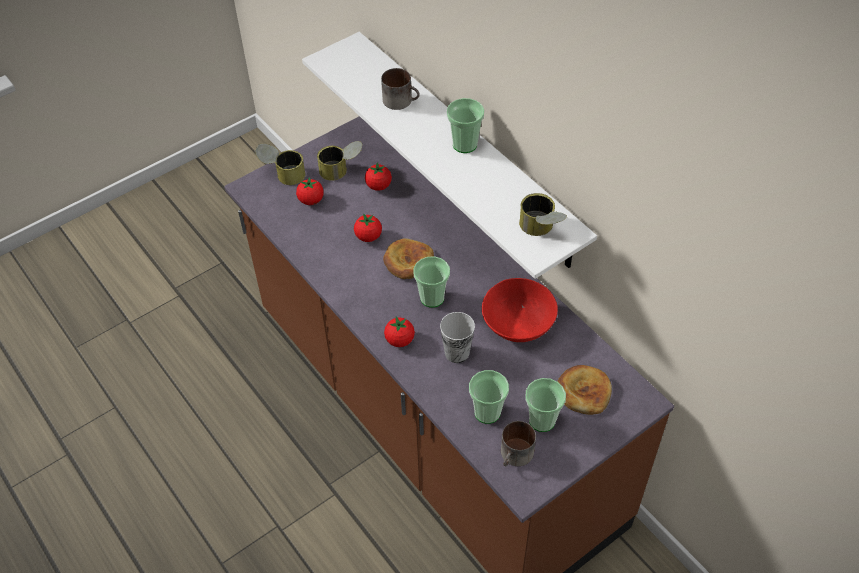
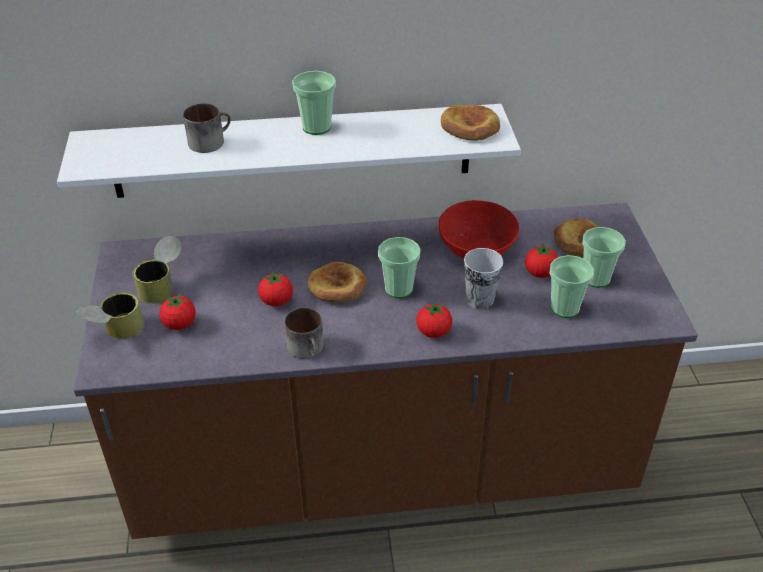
camera: 60 degrees left, 10 degrees down
(378, 186) = (215, 267): tomato -> tomato (540, 273)
(516, 456) = (626, 310): mug -> mug (309, 349)
(540, 230) = (470, 127): can -> bread

